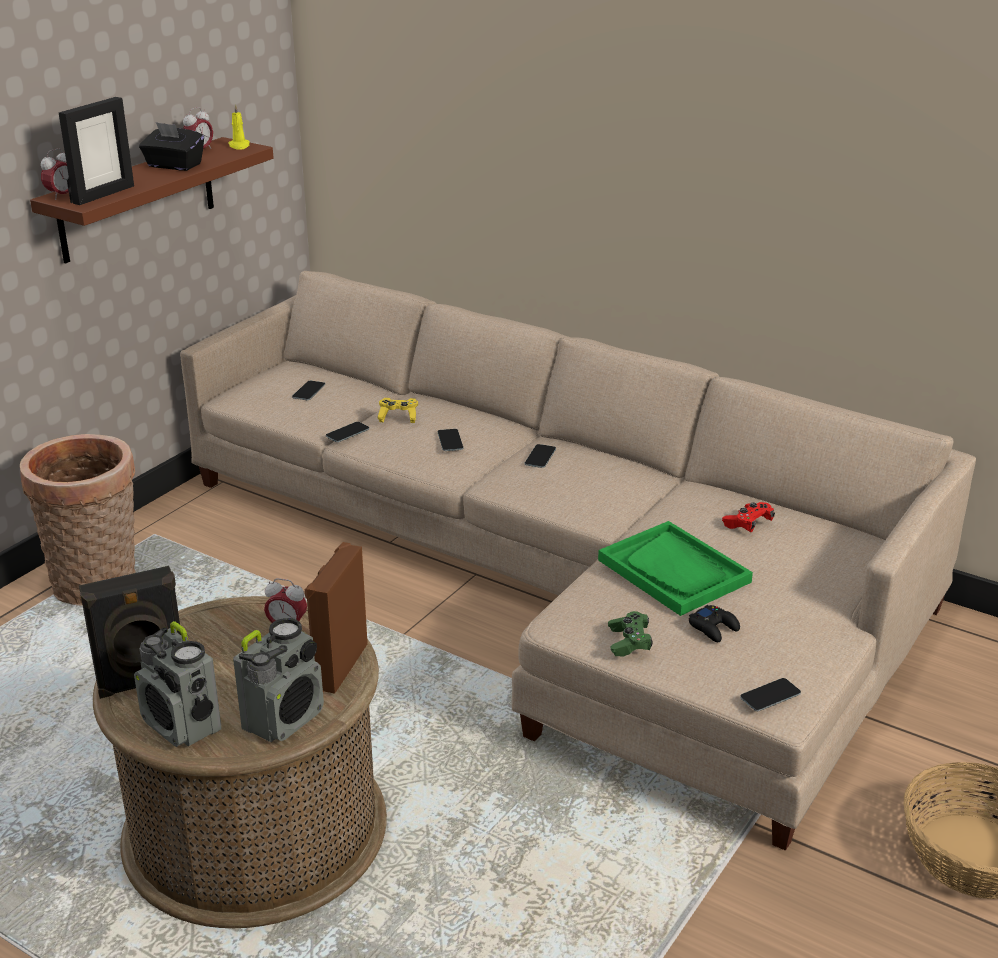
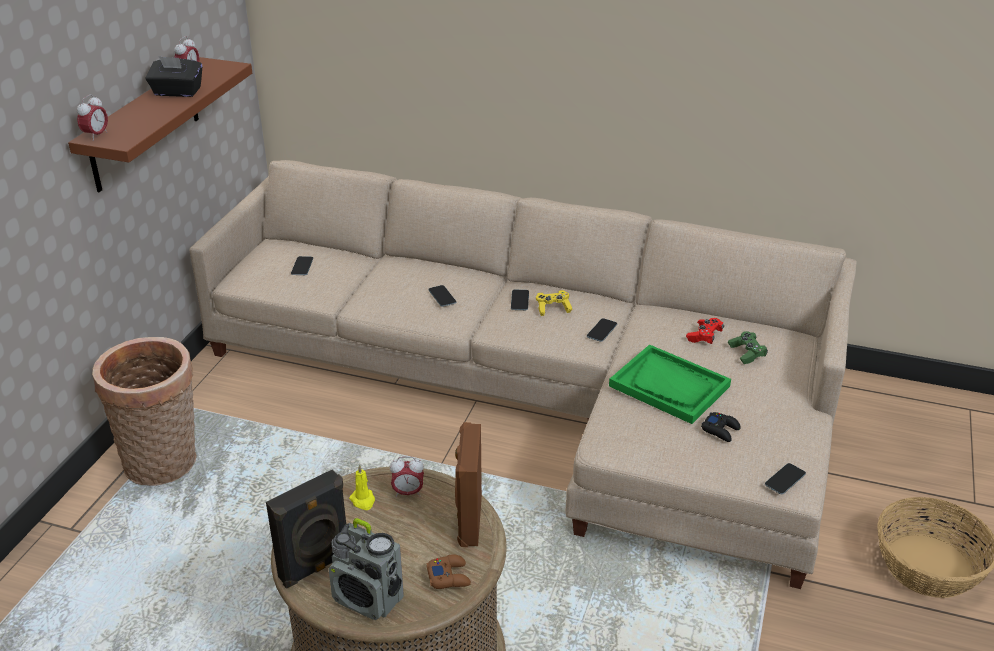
camera: 15 degrees left, 5 degrees up
(103, 194) = (133, 130): picture frame -> none
(239, 146) = (221, 65): yellow candle -> yellow candle (363, 501)
(284, 719) = (449, 576): radio -> brown game controller
(347, 432) = (353, 300): phone -> phone (602, 330)
(398, 417) = (389, 280): yellow game controller -> yellow game controller (553, 308)
(629, 642) = (664, 453): green game controller -> green game controller (746, 353)

